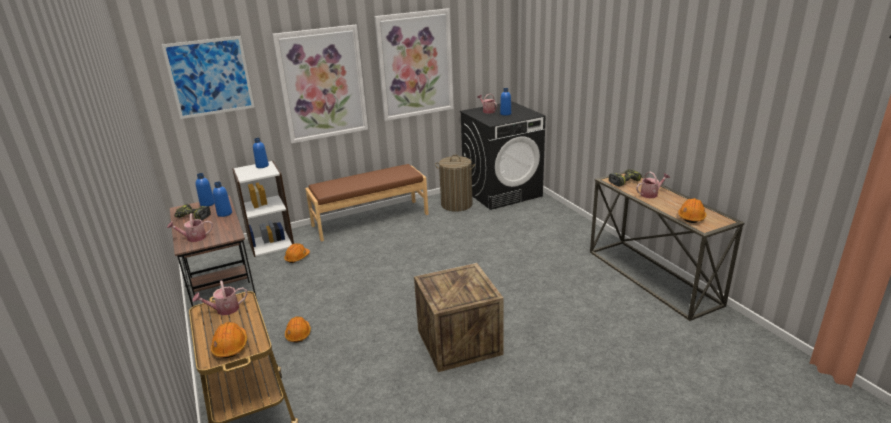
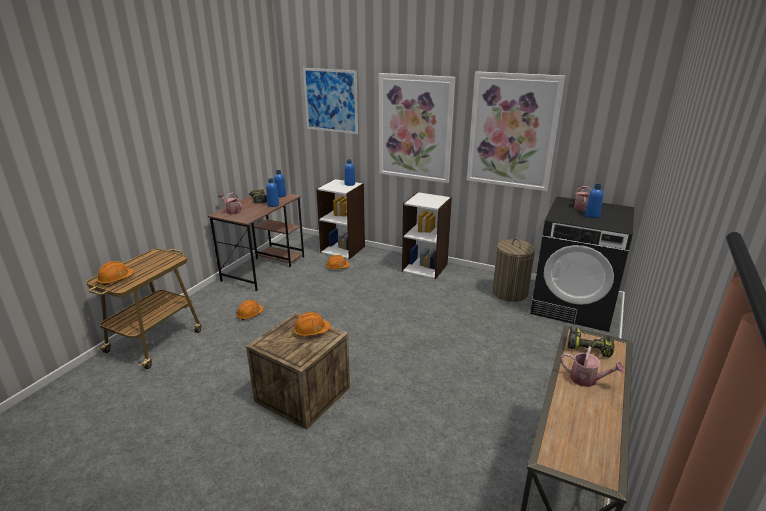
camera: 50 degrees right, 0 degrees up
(224, 310) = (159, 259): watering can -> none
(370, 219) = (425, 267): brown bench -> white bookcase
(691, 217) = (568, 436): orange hard hat -> orange hard hat (311, 331)

